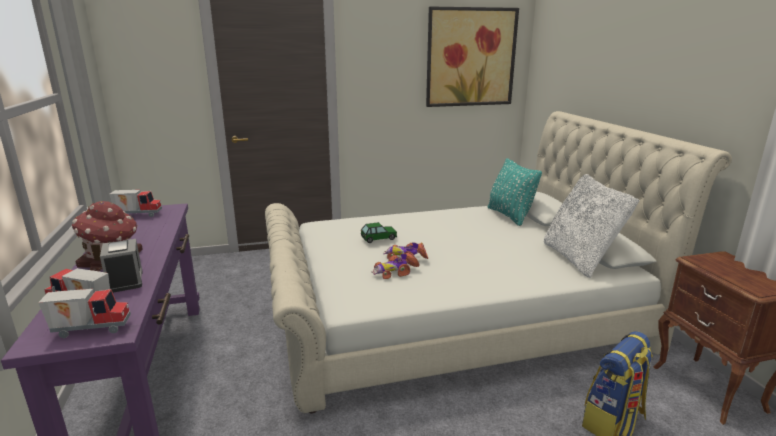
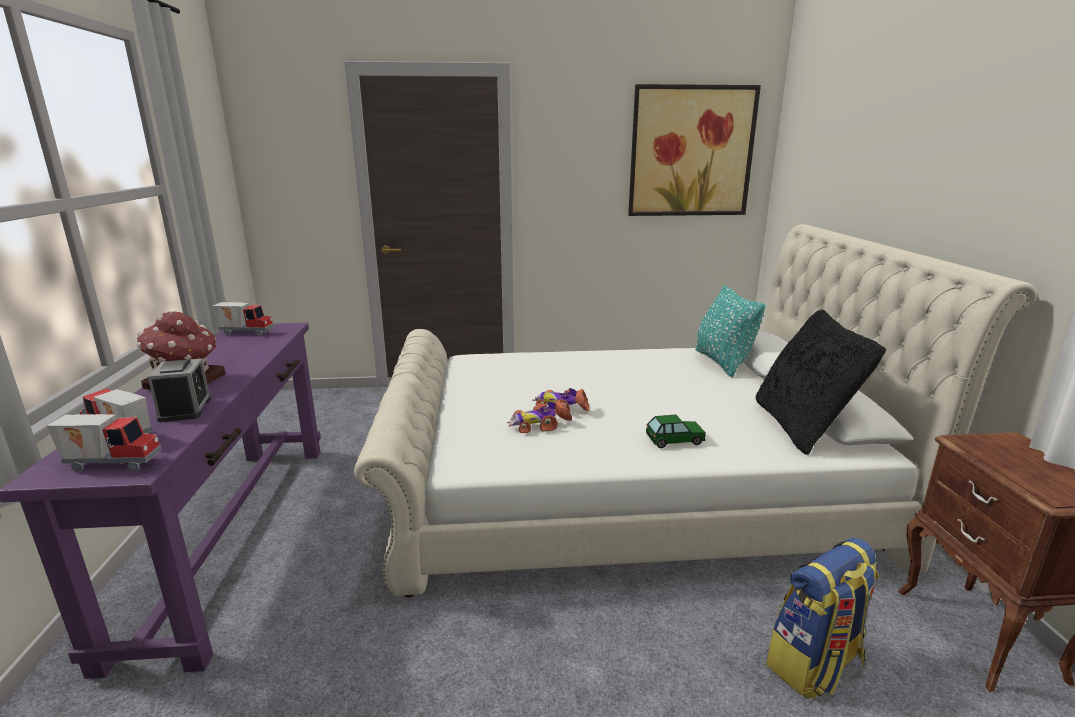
camera: 10 degrees right, 0 degrees up
(378, 238) = (535, 380): toy car -> toy car (674, 440)
(580, 257) = (802, 425): white pillow -> black pillow

